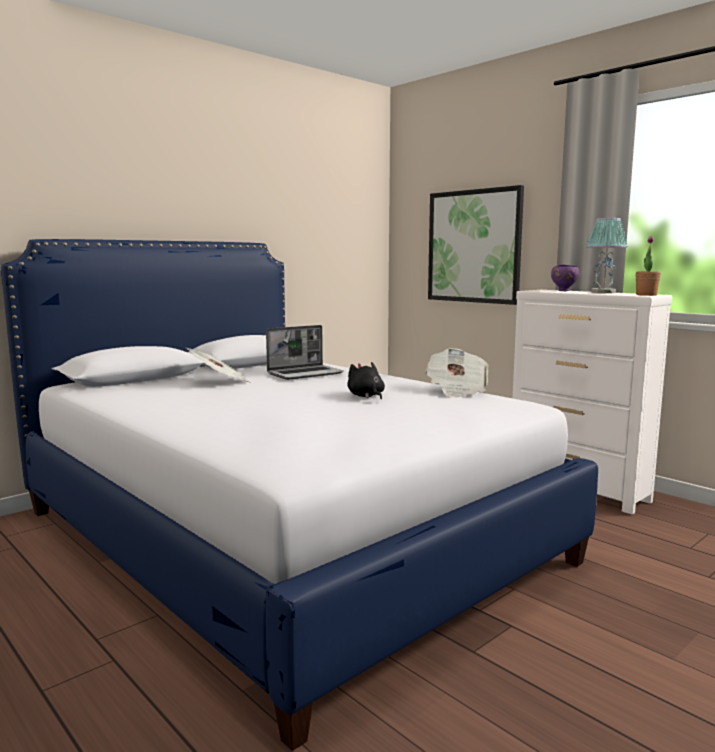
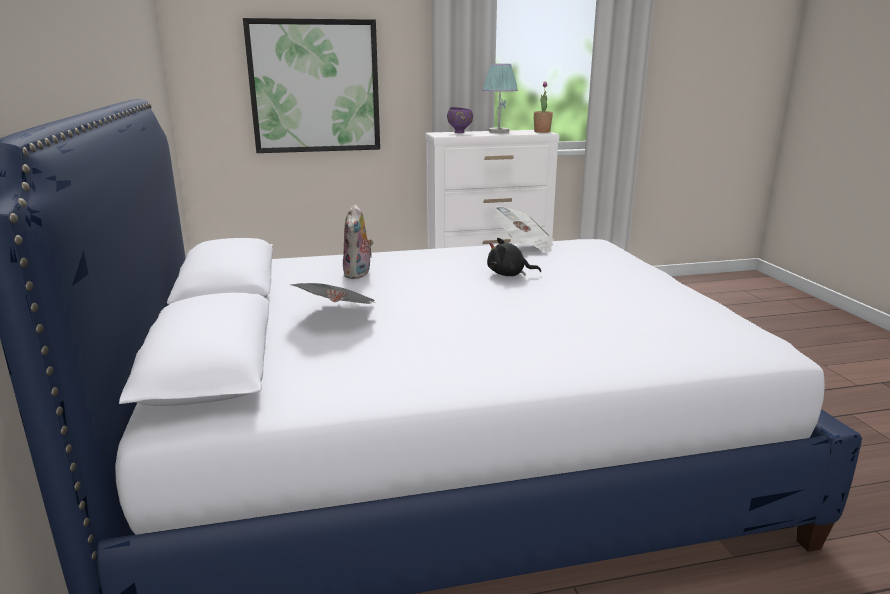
camera: 60 degrees left, 10 degrees up
(305, 374) = (359, 274): laptop -> plush toy

